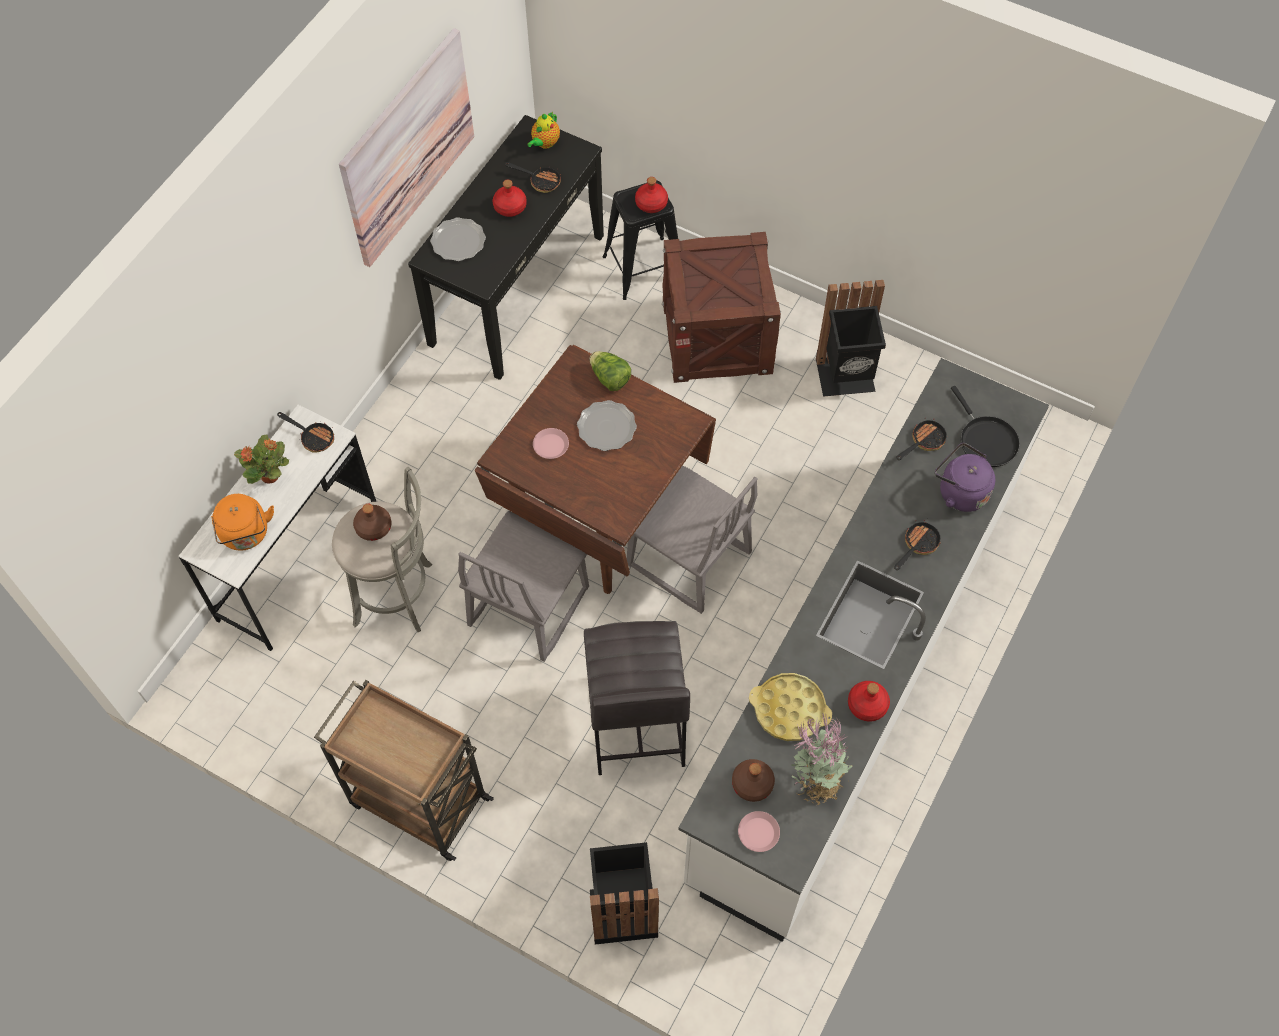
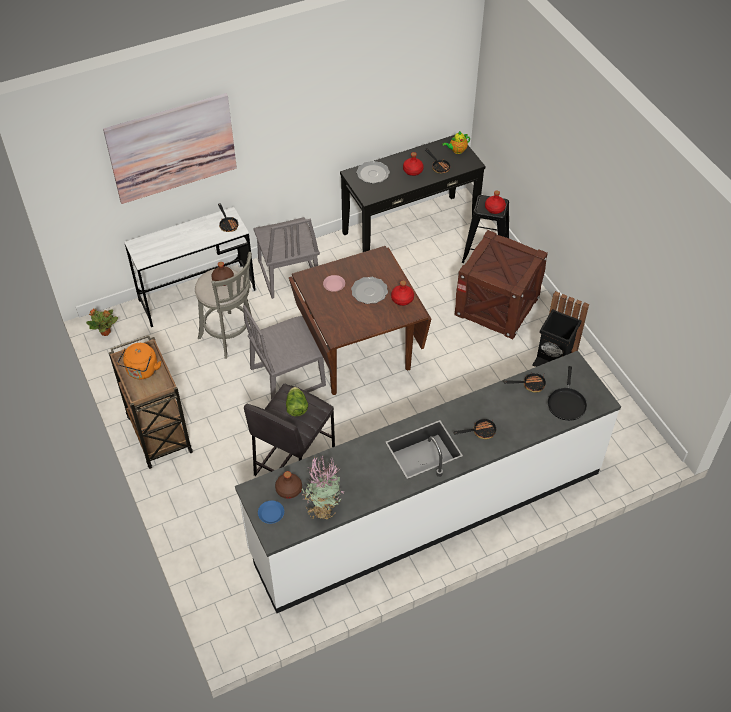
camera: 35 degrees right, 10 degrees down
(246, 535) = (160, 249): orange kettle -> orange kettle (142, 371)
(270, 476) = (194, 230): potted plant -> potted plant (106, 332)
(408, 148) = (359, 102): picture -> picture (172, 148)
(609, 378) = (391, 270): lettuce -> lettuce (296, 407)
(622, 909) = (210, 544): black trash can -> none
(688, 560) = (388, 402): grey chair -> grey chair (288, 275)
(758, 832) = (271, 513): pink plate -> blue plate
(789, 710) = (339, 467): yellow tray -> none
(866, 704) = (382, 490): red bottle -> red bottle (402, 299)
(959, 492) = (528, 419): purple kettle -> none

